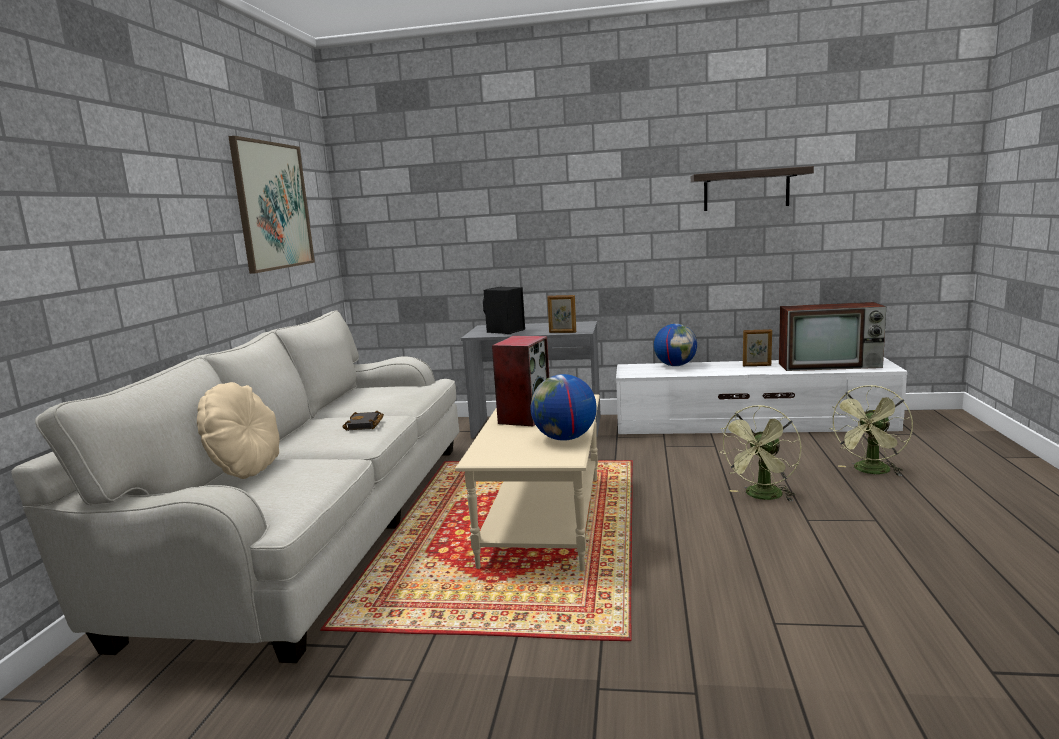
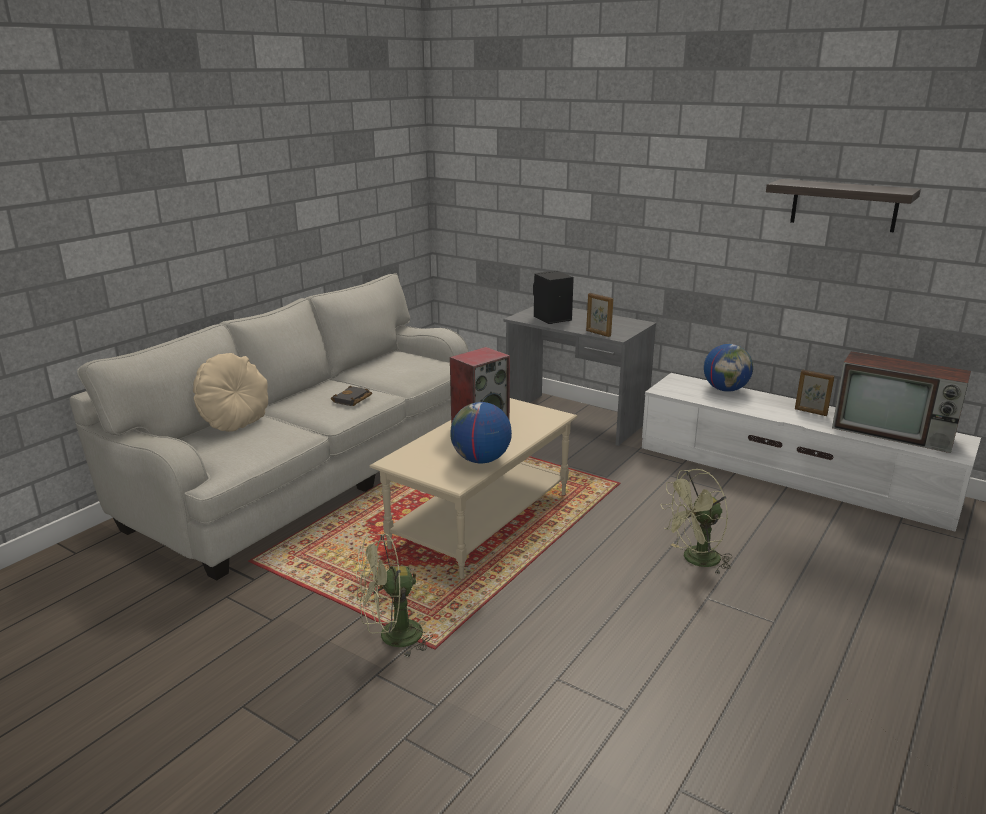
camera: 25 degrees right, 10 degrees up
(273, 206) = (346, 171): picture -> none
(870, 471) = (845, 569): green fan -> green fan (392, 638)

